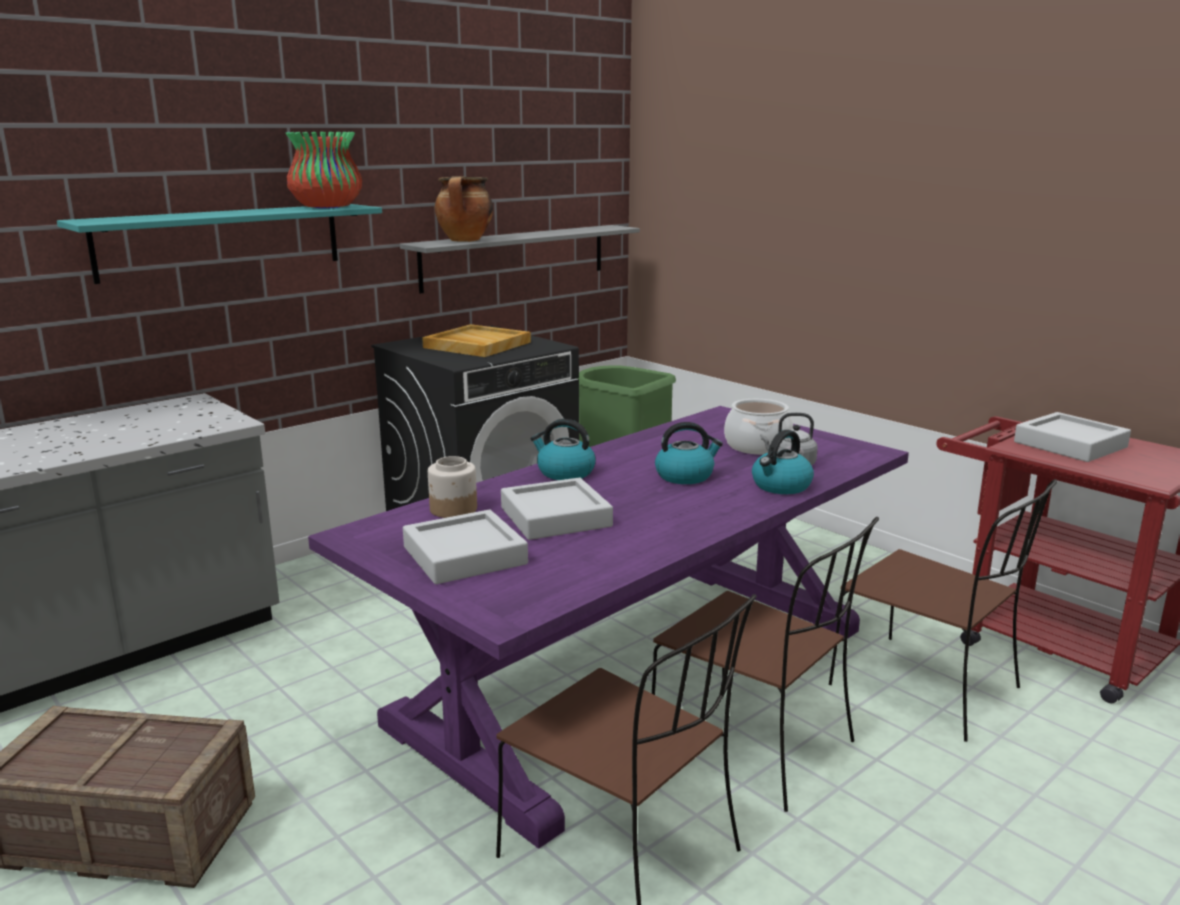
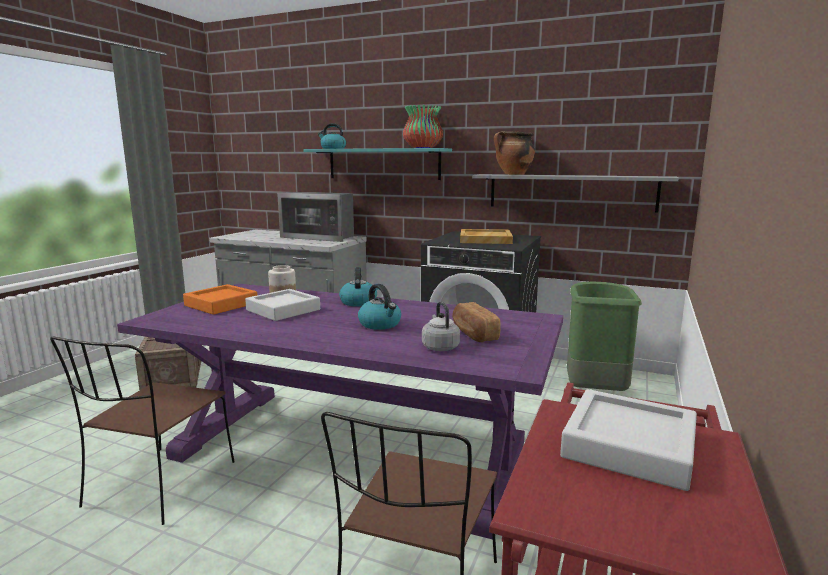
camera: 65 degrees right, 5 degrees down
(136, 418) = (320, 237): none -> microwave
(464, 555) = (221, 304): grey tray -> orange tray
(756, 746) = (283, 512): brown chair -> none
(757, 446) = (473, 334): cooking pot -> bread
(781, 486) = (385, 349): kettle -> kettle (333, 148)

